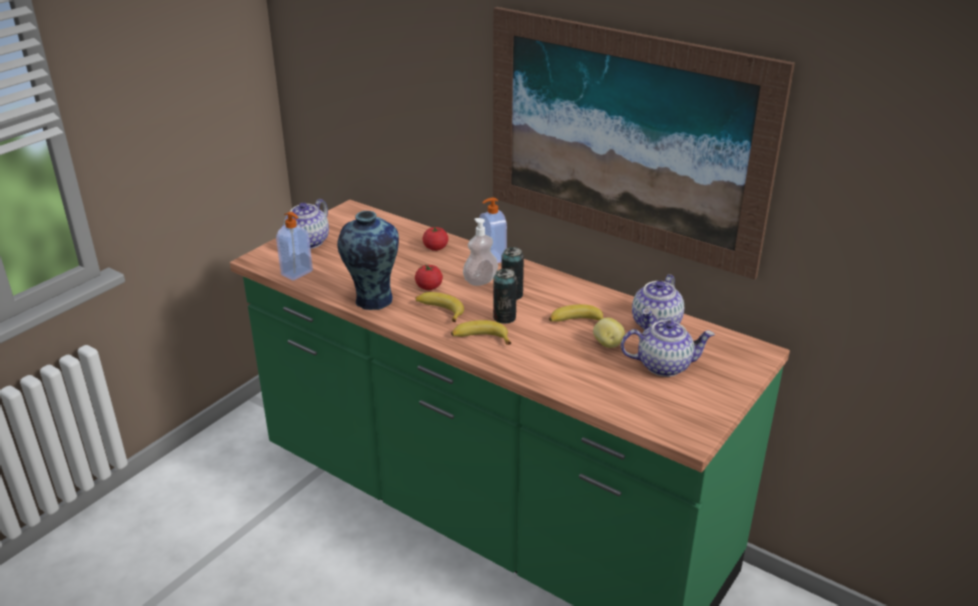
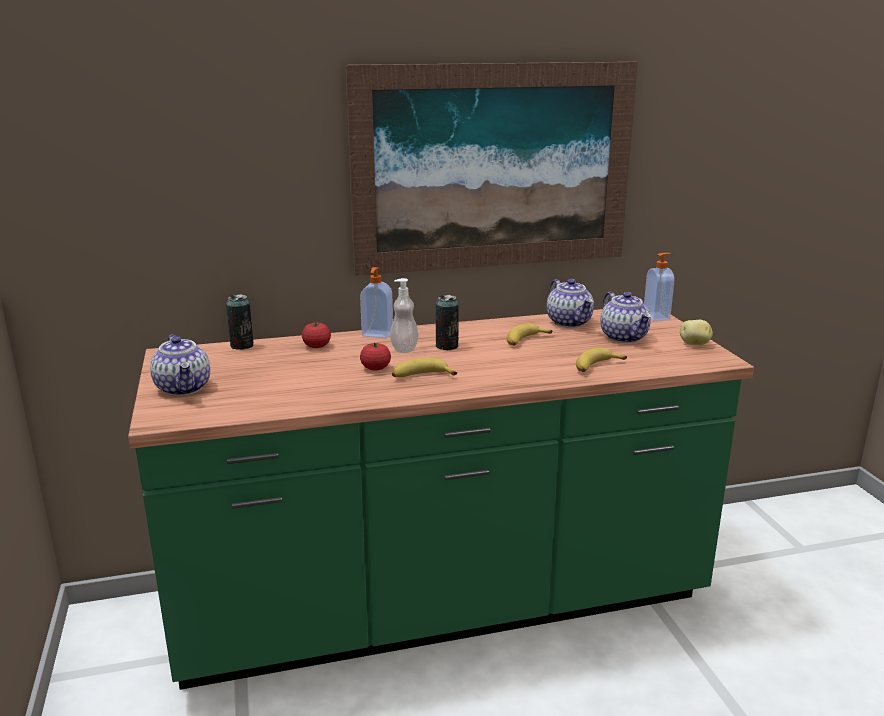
camera: 50 degrees left, 10 degrees down
(297, 273) = (232, 410): soap dispenser -> soap dispenser (657, 317)
(372, 301) = (352, 395): vase -> none
(480, 338) = (492, 376): banana -> banana (596, 367)
(504, 317) = (476, 359): can -> can (242, 346)
(607, 344) = (570, 342): potato -> potato (695, 344)
(664, 365) = (624, 337): teapot -> teapot turned 120 degrees clockwise

